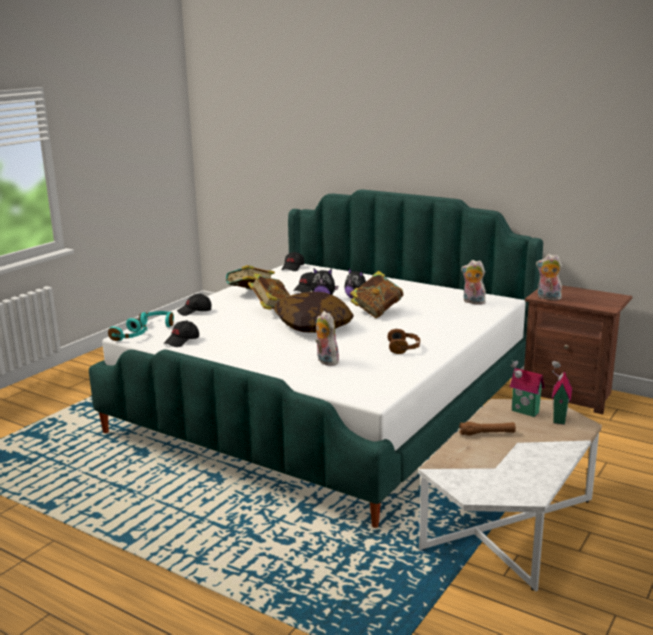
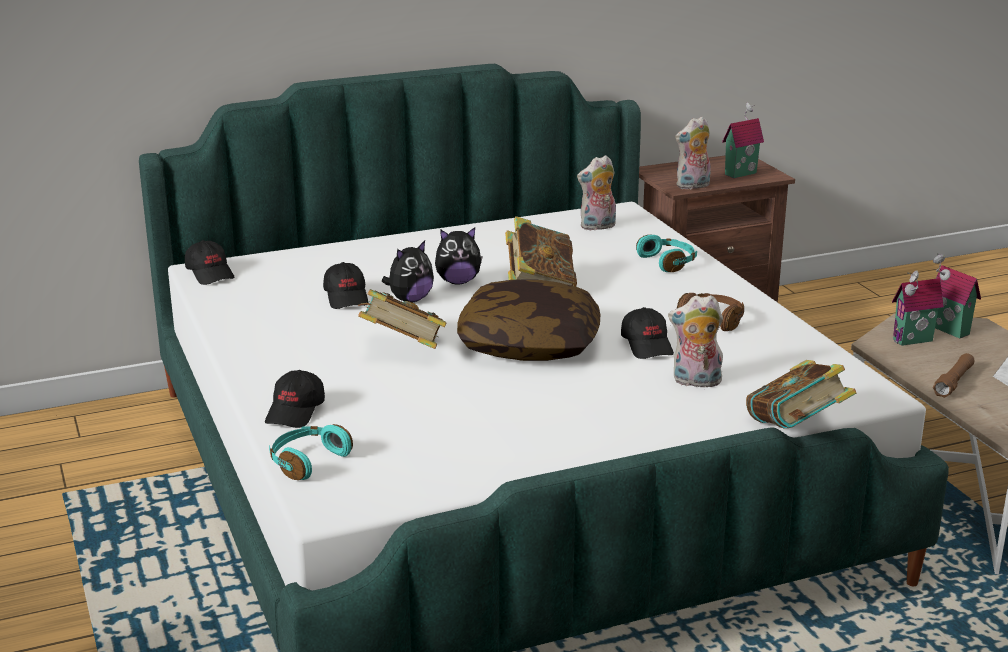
camera: 55 degrees left, 5 degrees up
(130, 337) = (337, 505): turquoise headphones -> turquoise headphones (668, 262)
(182, 341) = (438, 463): black cap -> black cap (647, 345)
(250, 294) = (289, 343): book -> book (796, 431)
(593, 301) = (739, 173): none -> toy house

